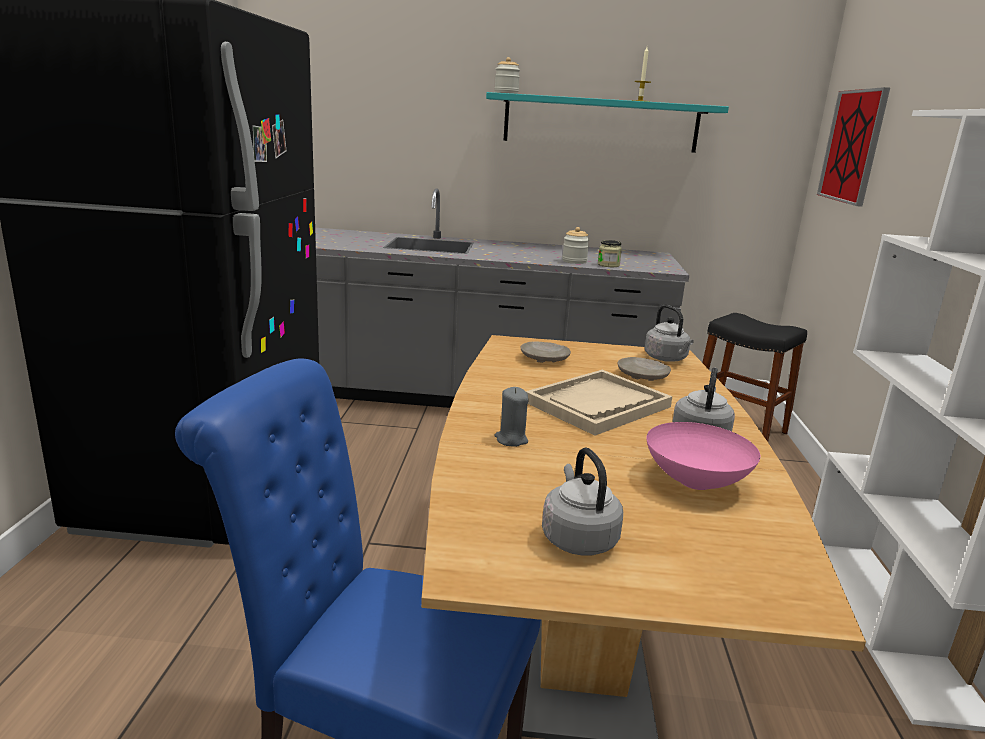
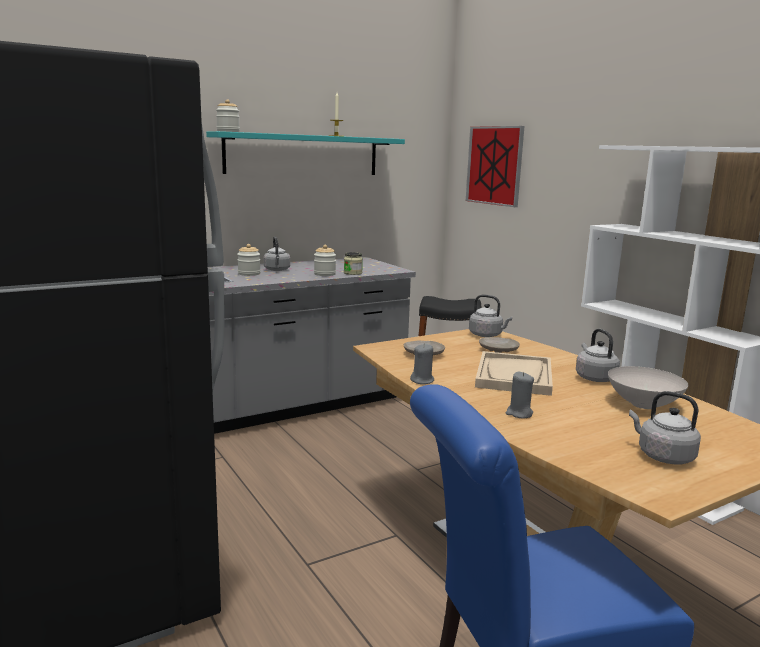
camera: 35 degrees left, 5 degrees down
(484, 381) = (422, 380): none -> grey candle
(498, 250) = (249, 274): none -> jar
(535, 250) = (277, 270): none -> grey kettle
(694, 482) = (643, 405): pink bowl -> white bowl

